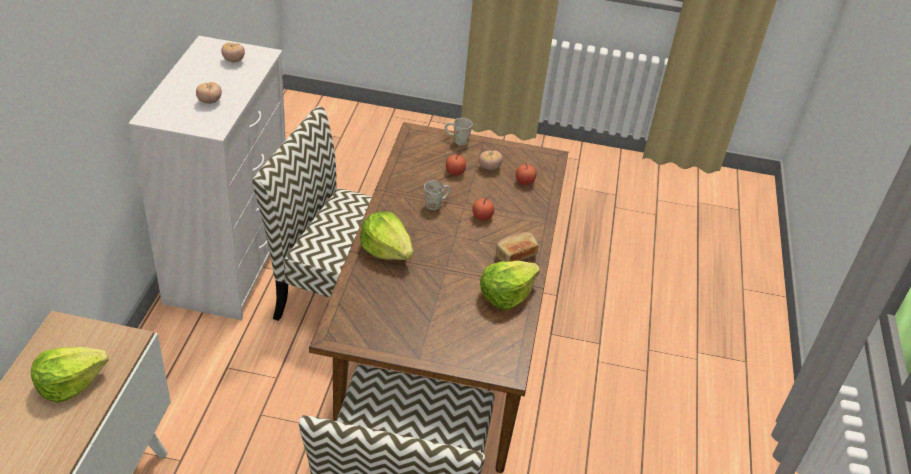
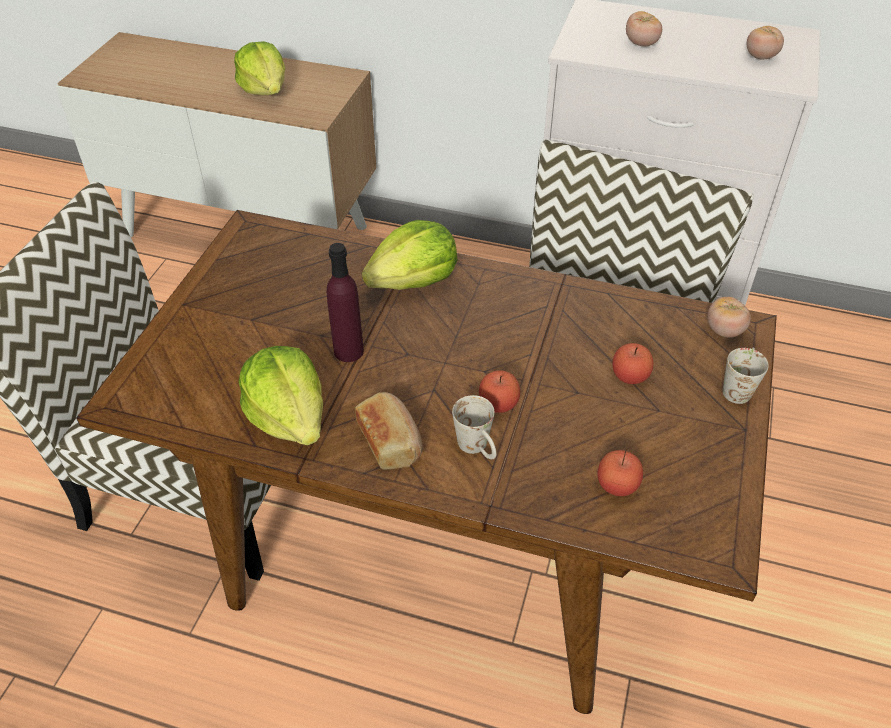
camera: 100 degrees right, 5 degrees up
(436, 203) = (533, 344): white mug -> white mug (478, 449)
(452, 274) = (348, 351): none -> purple bottle
(489, 167) = (655, 430): tomato -> tomato (724, 330)

